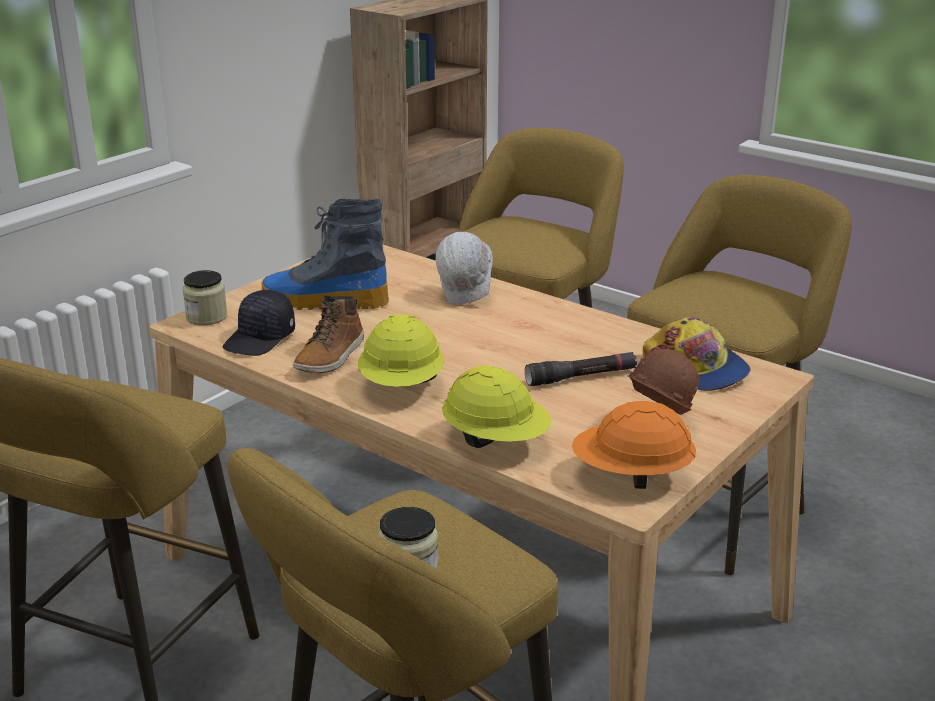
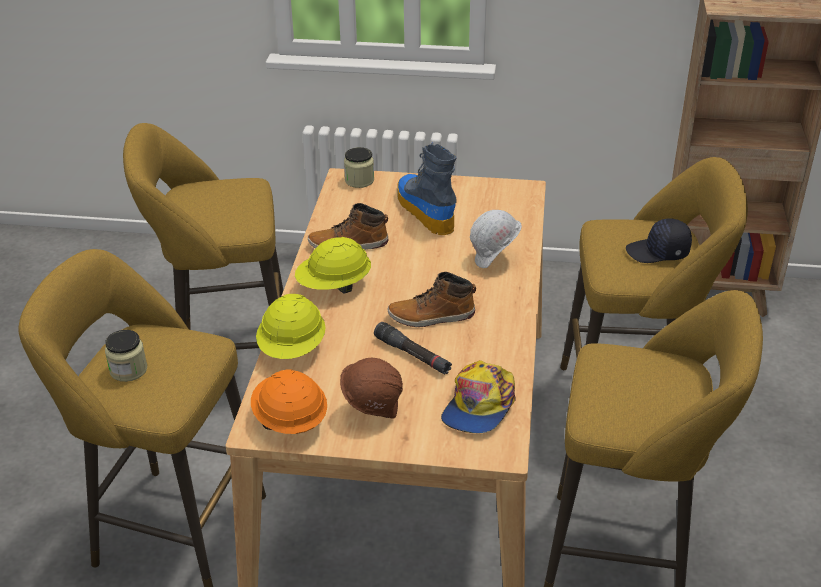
camera: 60 degrees right, 10 degrees up
(260, 339) = (348, 211): black cap -> black cap (658, 252)
(524, 350) = (431, 317): none -> boot

